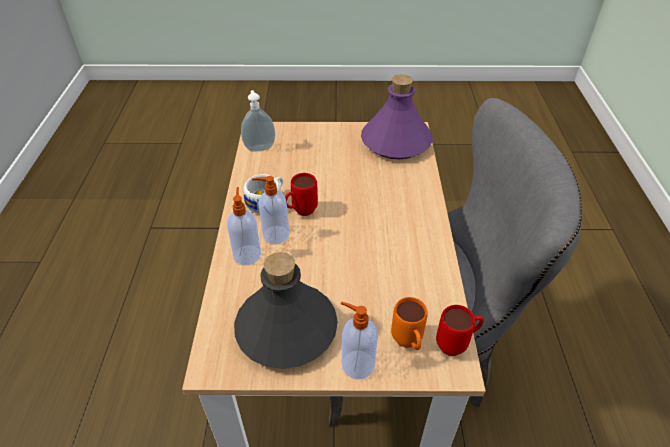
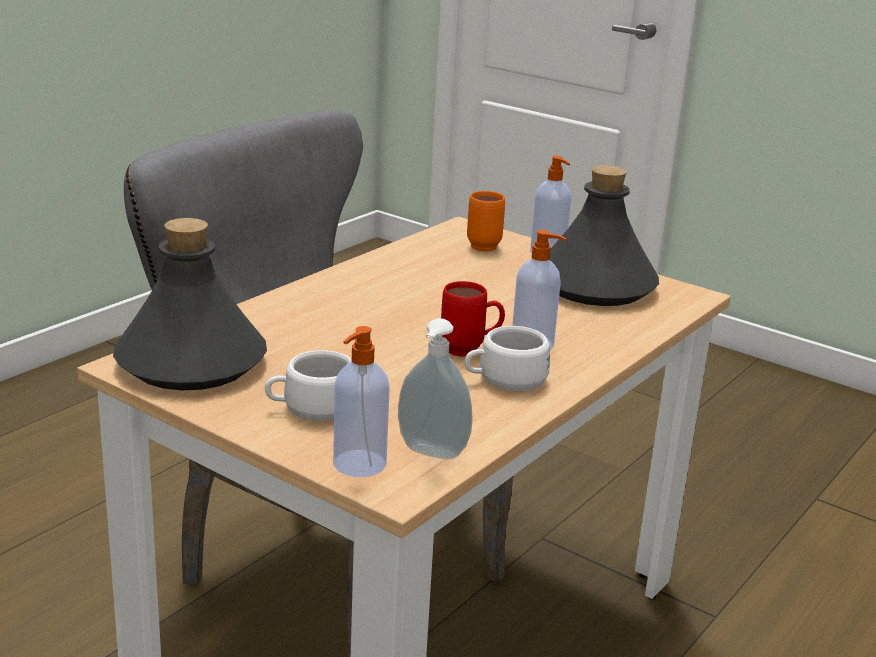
camera: 145 degrees left, 20 degrees down
(247, 254) = (589, 343): soap dispenser -> soap dispenser (358, 465)
(324, 145) = (312, 408): none -> white cup
(396, 142) = (191, 362): purple bottle -> grey bottle
(457, 344) = (443, 232): red mug -> none

